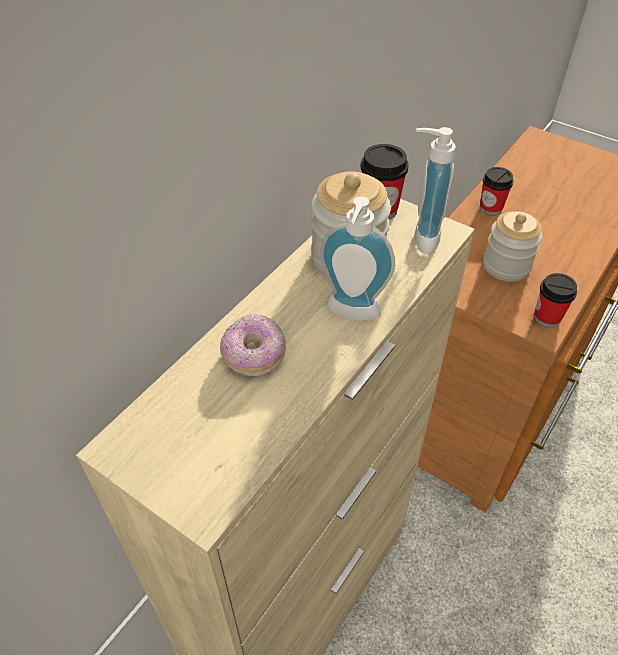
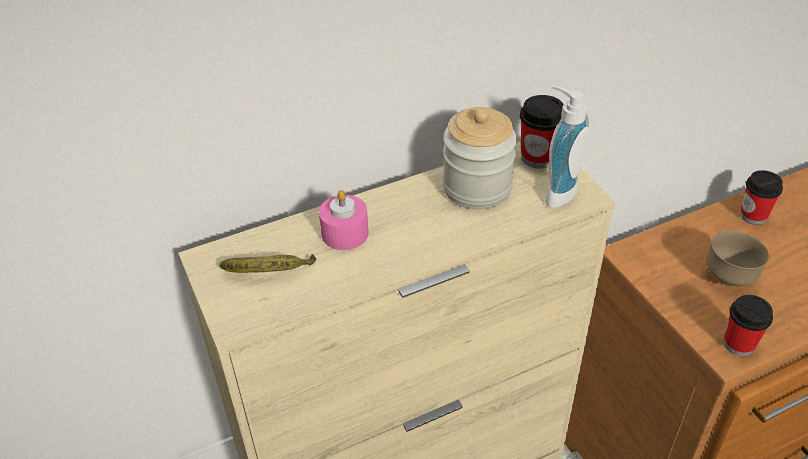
camera: 30 degrees right, 5 degrees down
(204, 434) = (269, 273): none -> banana
(254, 355) = (345, 233): donut -> pink candle
(351, 314) = (445, 231): soap dispenser -> none
(506, 266) = (729, 278): jar -> brown bowl

